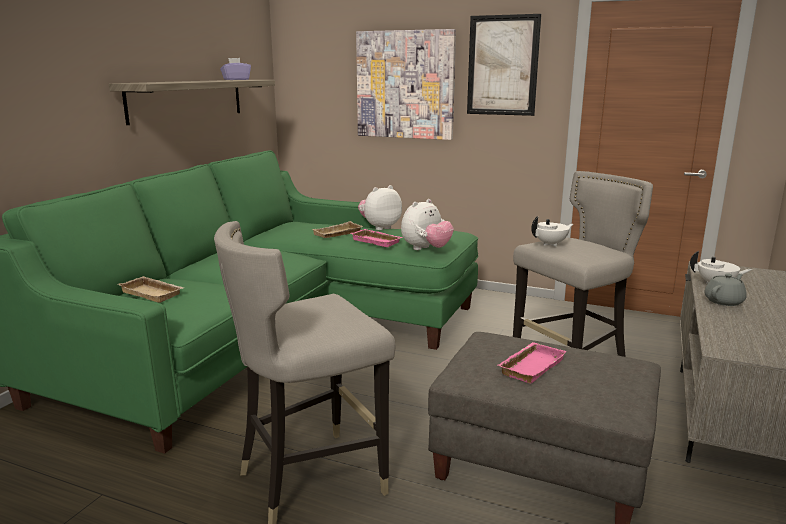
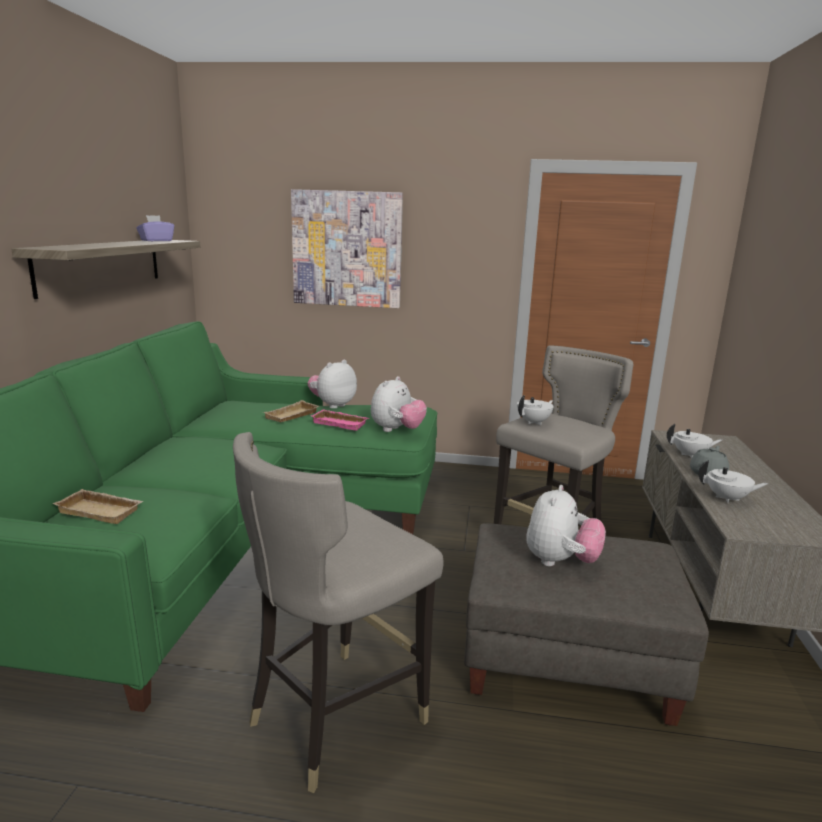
camera: 15 degrees left, 0 degrees up
(502, 65) = (452, 232): picture -> none
(530, 366) = (560, 562): pink tray -> plush toy
(729, 323) = (727, 498): none -> white teapot

